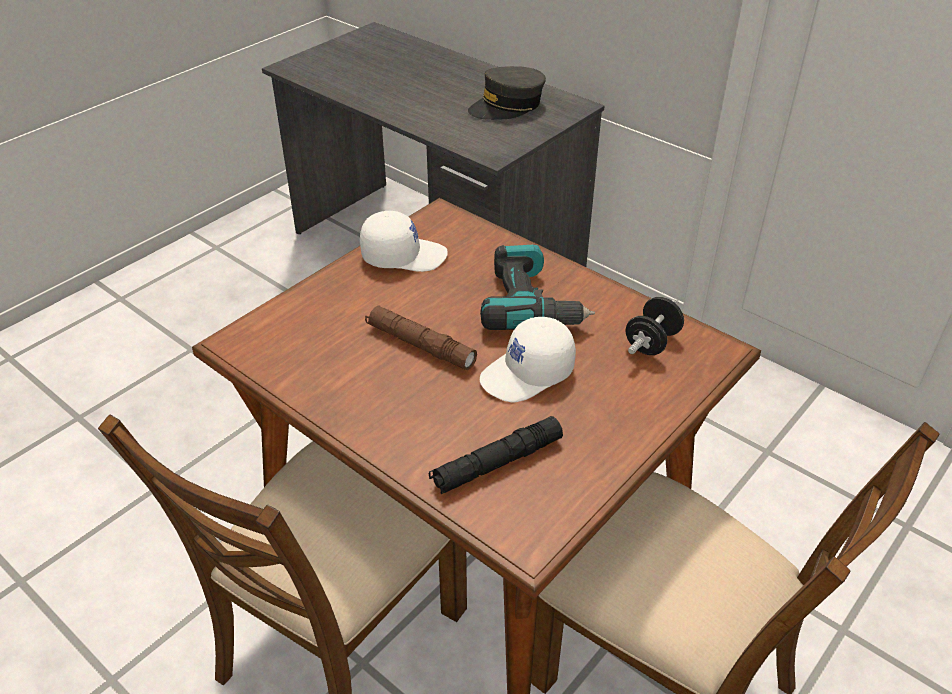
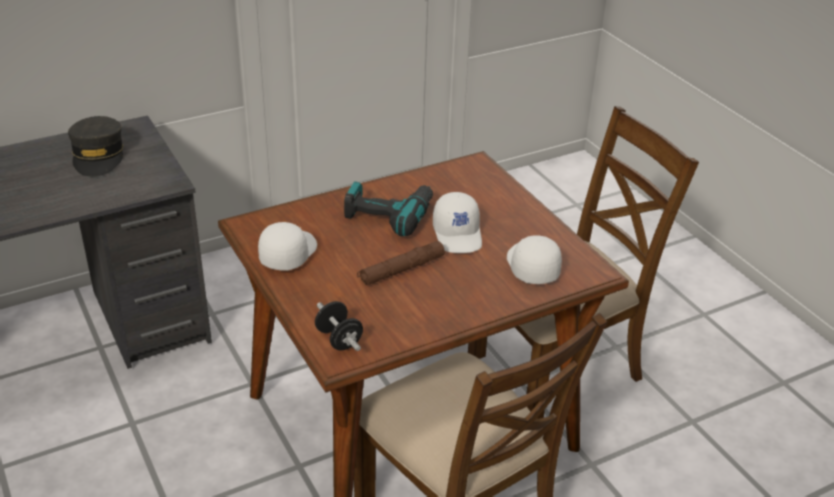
camera: 70 degrees left, 5 degrees down
(497, 463) = (531, 267): black flashlight -> white cap
(652, 342) = (456, 182): black dumbbell -> black dumbbell (339, 339)

